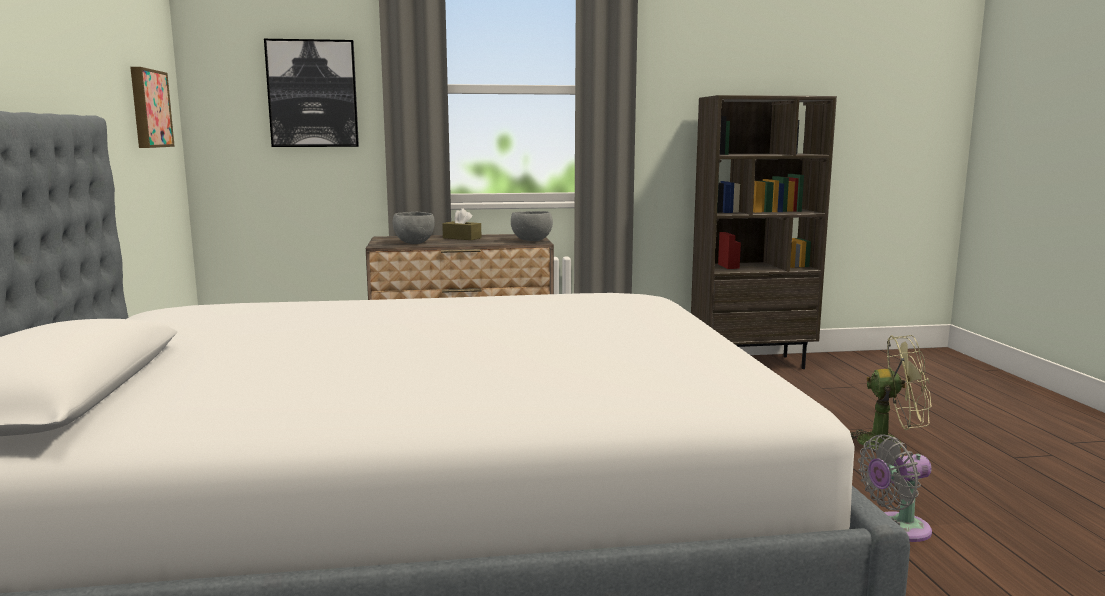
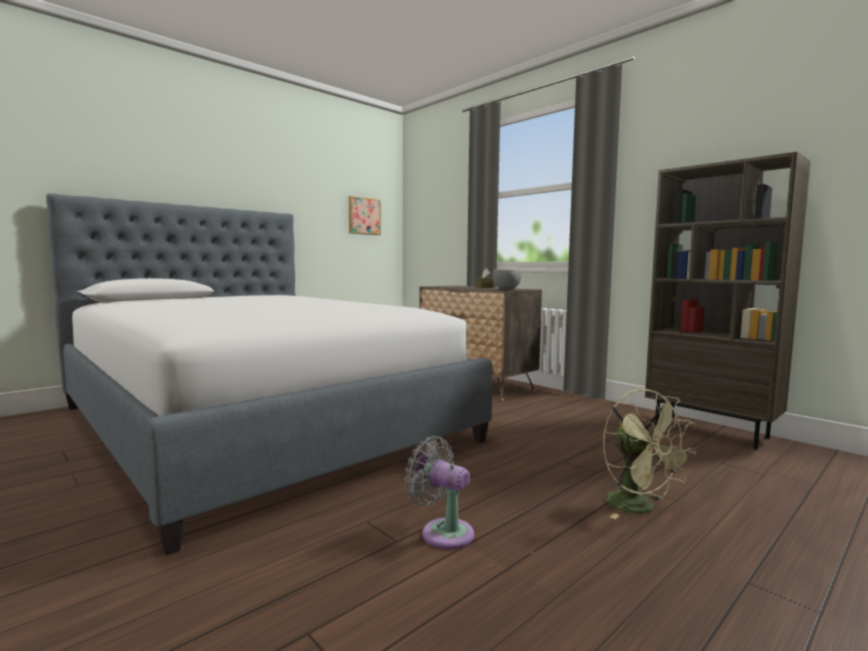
camera: 55 degrees right, 5 degrees down
(313, 94) = (447, 205): picture -> none
(413, 243) = (450, 286): grey bowl -> none

